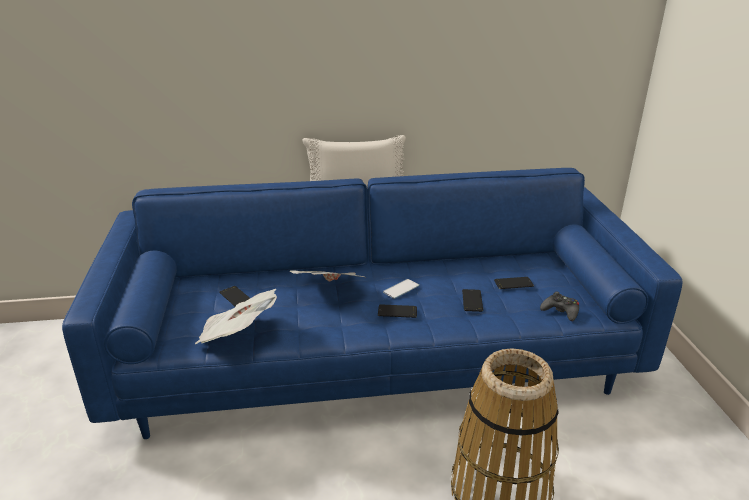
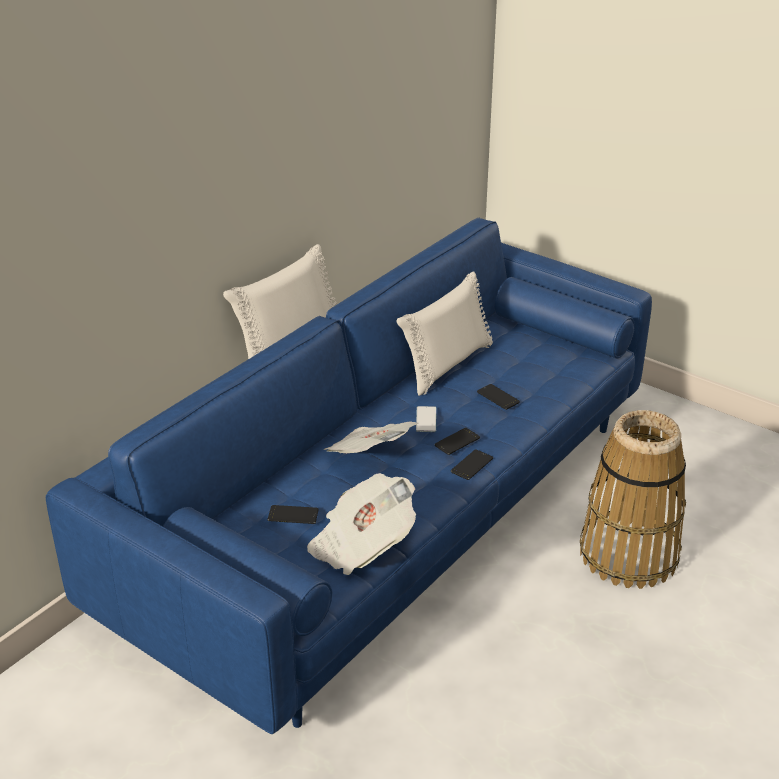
camera: 45 degrees left, 5 degrees up
(471, 266) = (446, 365): none -> white pillow
(513, 283) = (504, 363): phone -> phone (472, 465)
(560, 311) = (571, 369): black game controller -> none

